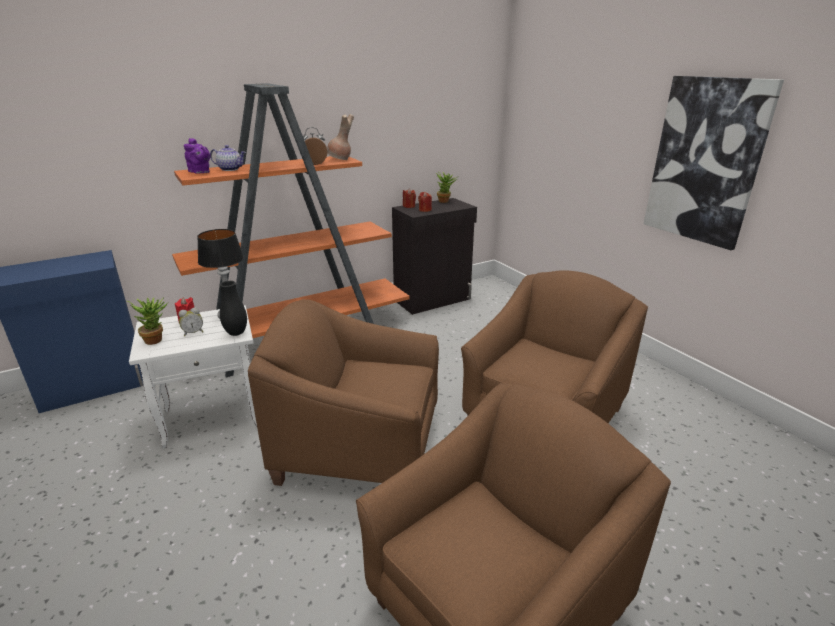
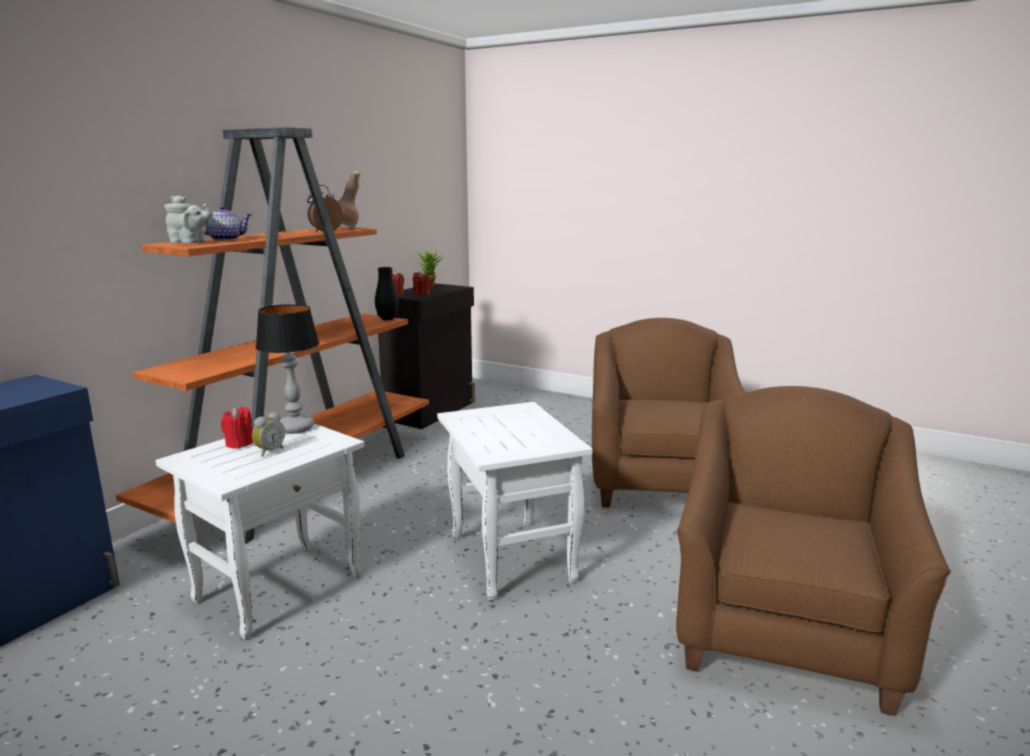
camera: 30 degrees left, 10 degrees down
(156, 339) = (224, 467): potted plant -> none
(200, 172) = (190, 243): purple teapot -> grey teapot
(236, 333) = (332, 440): black vase -> black vase (387, 319)
(359, 447) = (509, 558): brown armchair -> white side table
(706, 161) = (721, 206): picture -> none

